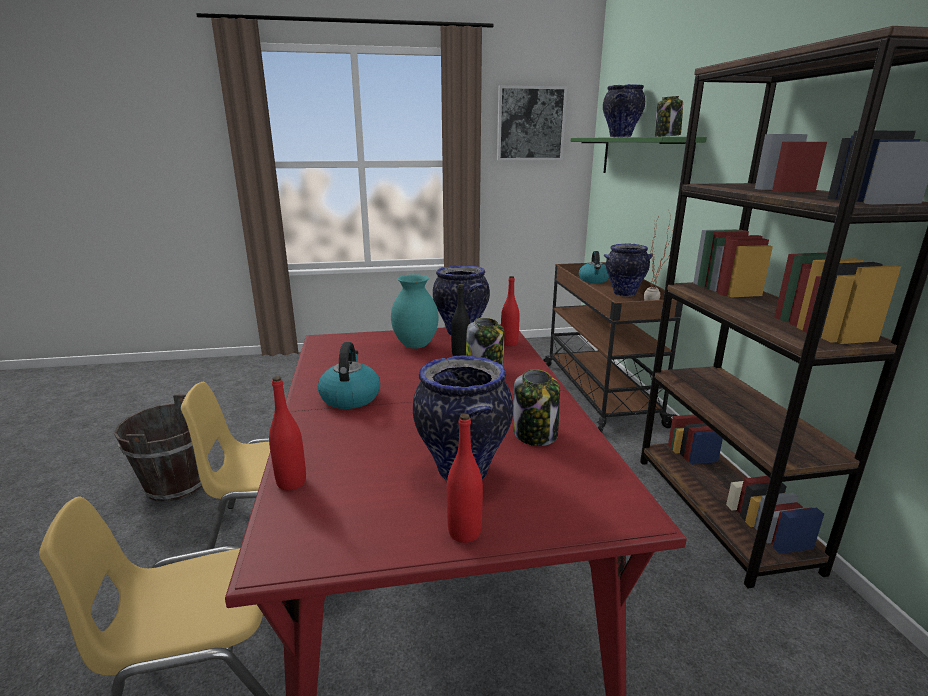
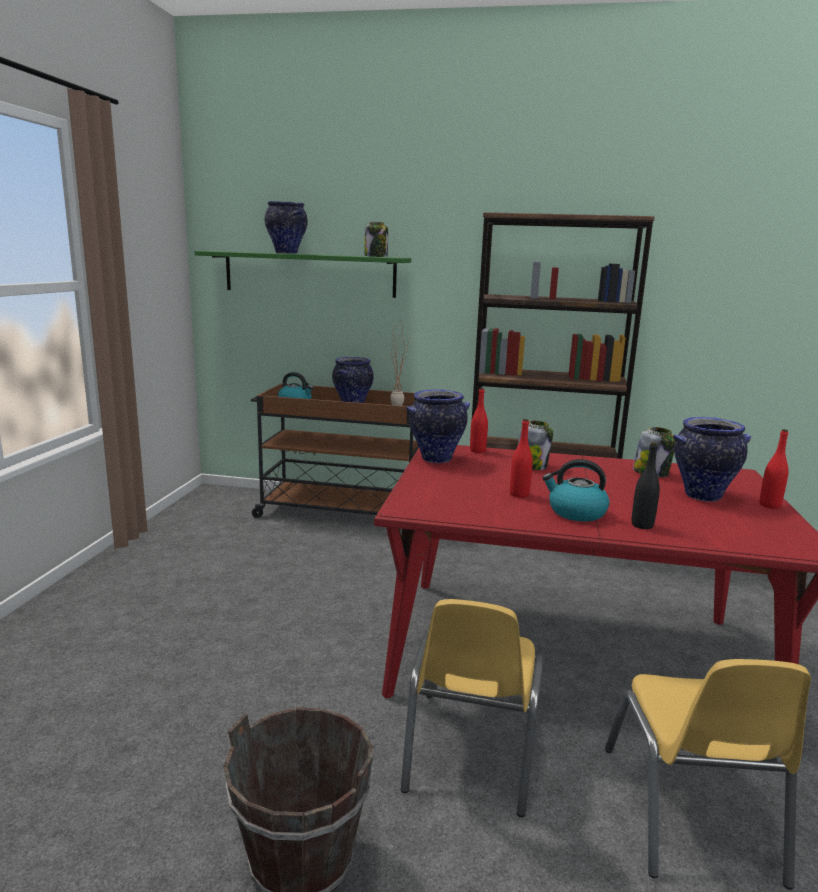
camera: 70 degrees left, 5 degrees down
(291, 482) = (725, 542): red bottle -> red bottle (519, 494)
(416, 345) = (458, 477): turquoise vase -> none
(460, 354) = (494, 467): black bottle -> black bottle (642, 525)
(530, 124) = (143, 232): picture -> none

